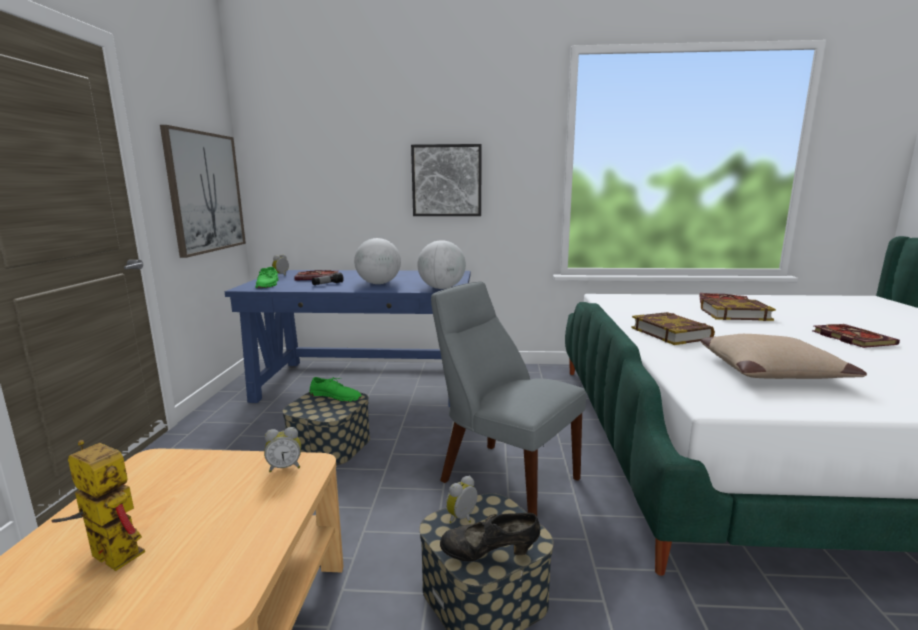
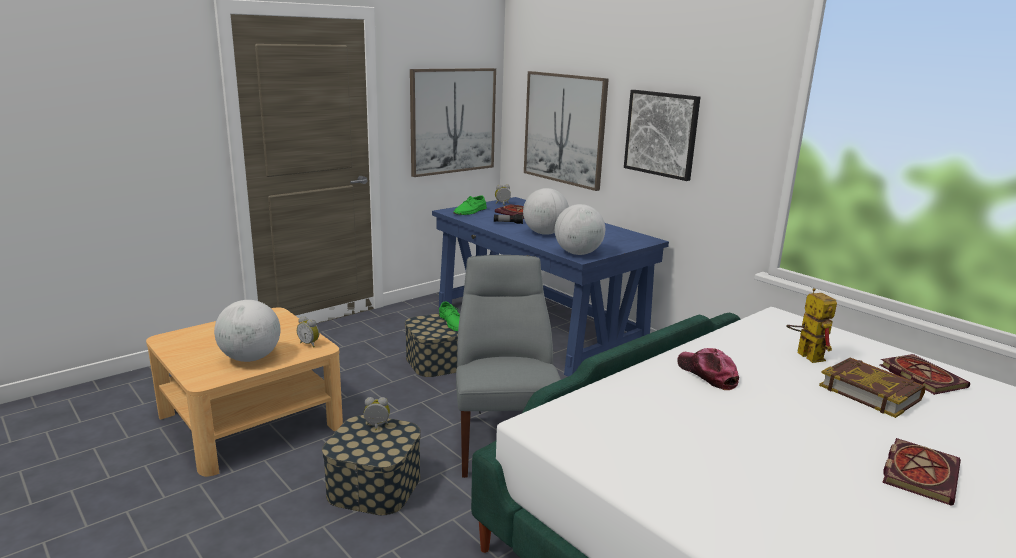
camera: 45 degrees right, 5 degrees up
(107, 554) = (204, 345): toy robot -> toy robot (804, 354)
(235, 525) = (250, 358): none -> globe
(333, 191) = (564, 129): none -> picture
(489, 554) = (354, 448): black shoe -> none
(671, 333) = (707, 374): book -> cap
(771, 371) = (676, 438): beige pillow -> none

